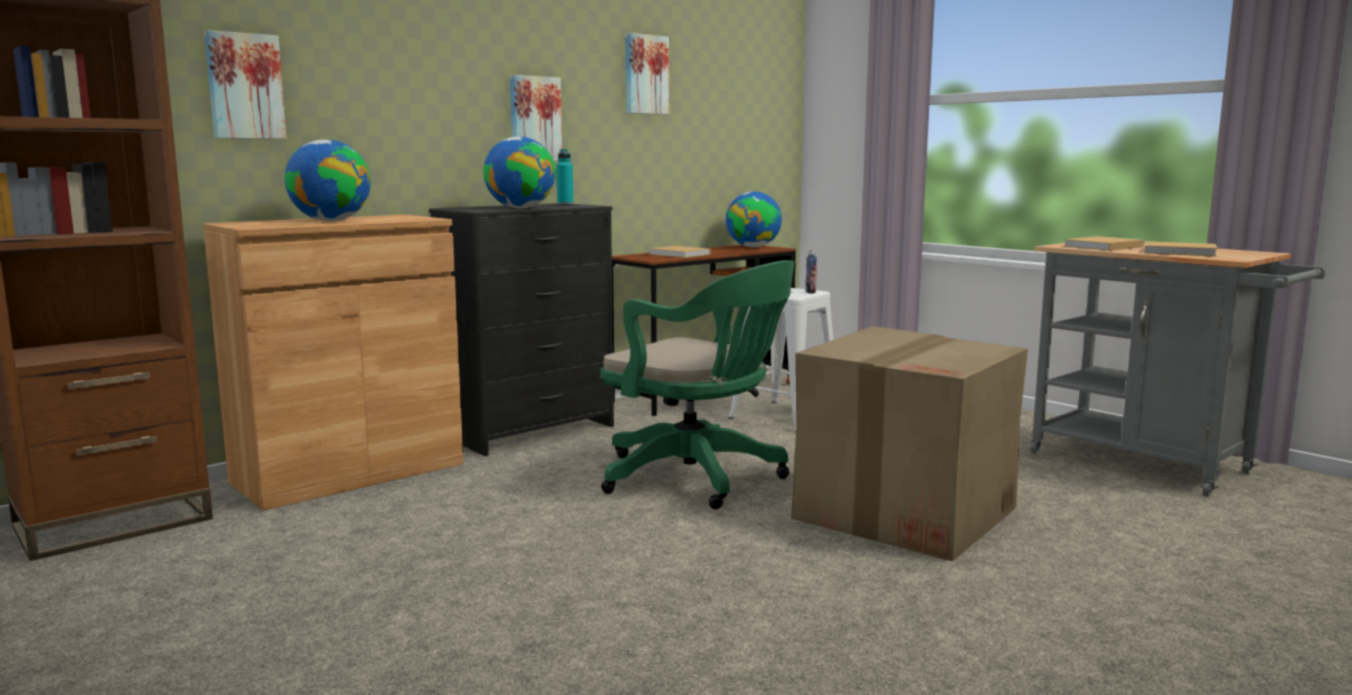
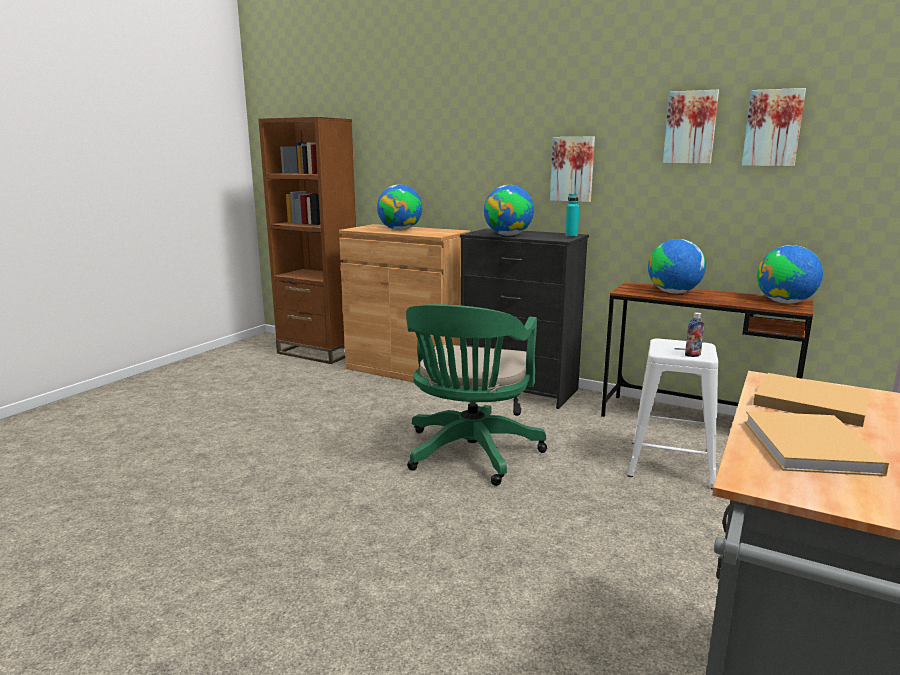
camera: 70 degrees right, 5 degrees up
(244, 86) = (398, 153): picture -> picture (773, 128)
(680, 254) = (674, 293): beige book -> globe
(906, 512) = (453, 548): cardboard box -> none

